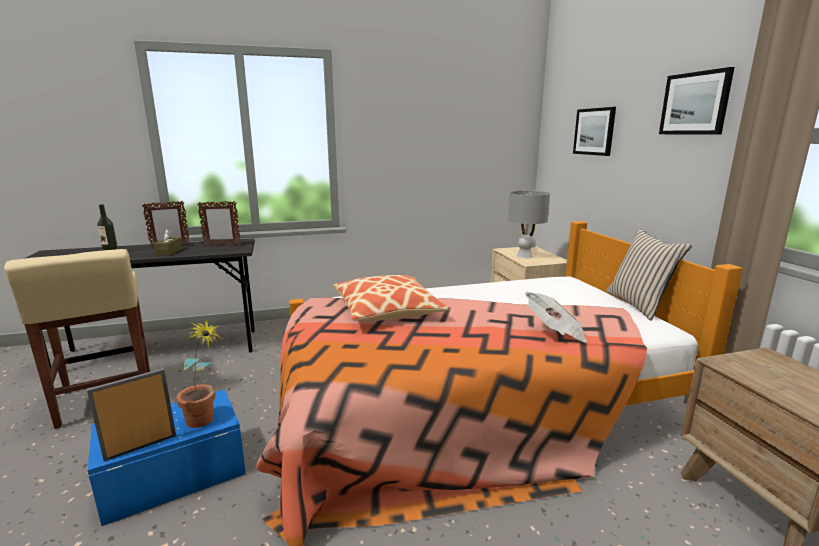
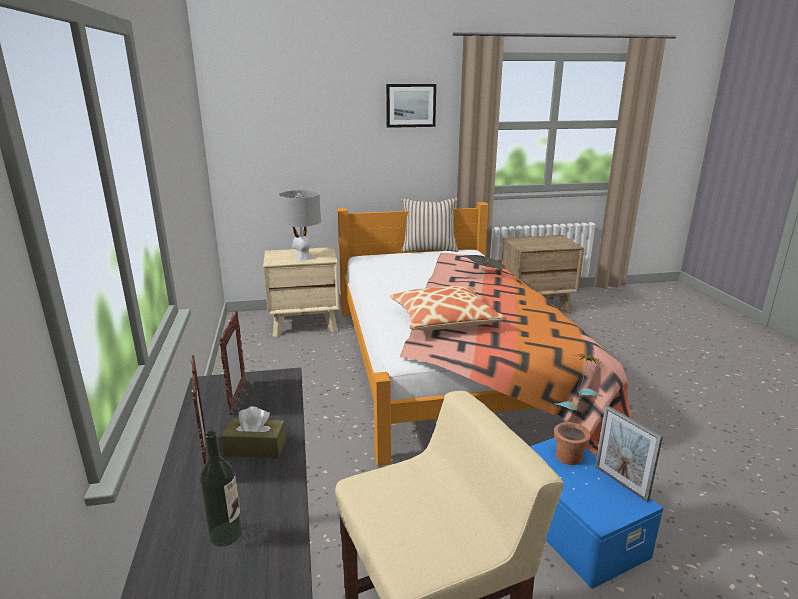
camera: 85 degrees left, 5 degrees up
(594, 131) = (305, 126): picture -> none

